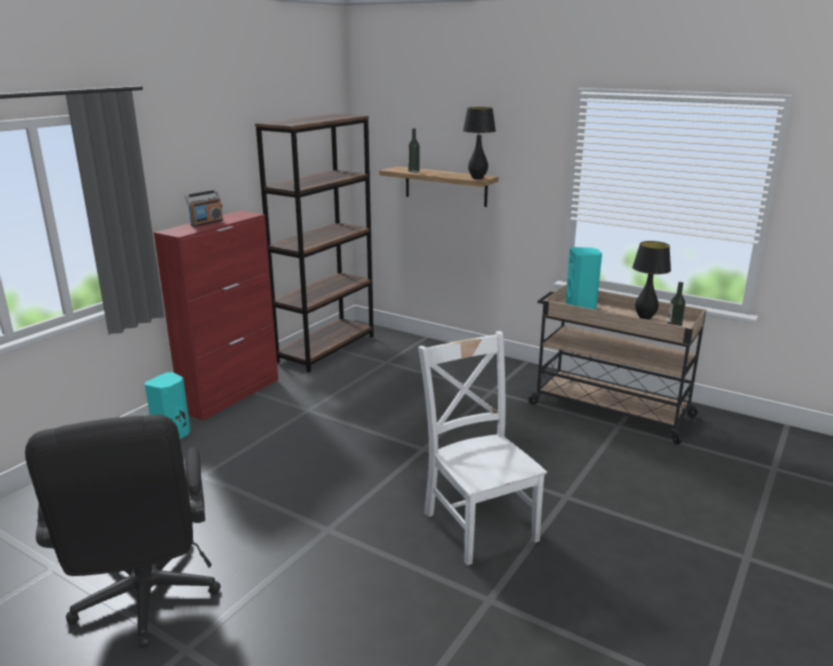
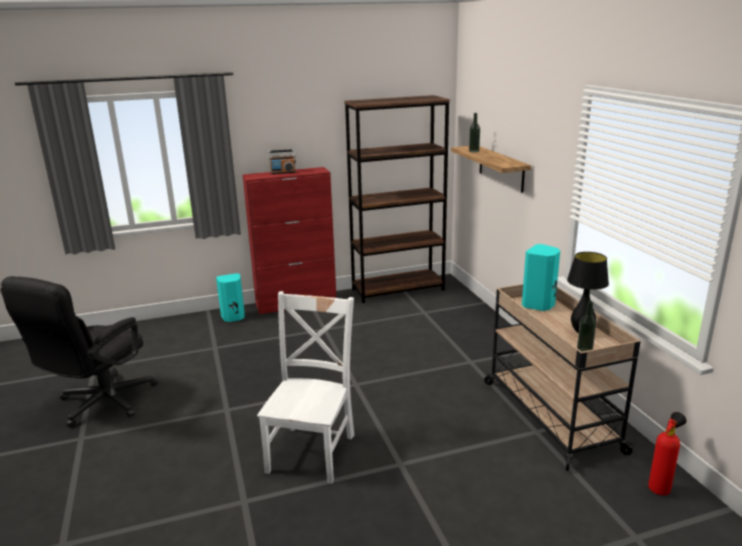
camera: 40 degrees right, 0 degrees up
(477, 178) = (505, 164): black table lamp -> none
(740, 430) = (660, 488): none -> fire extinguisher

